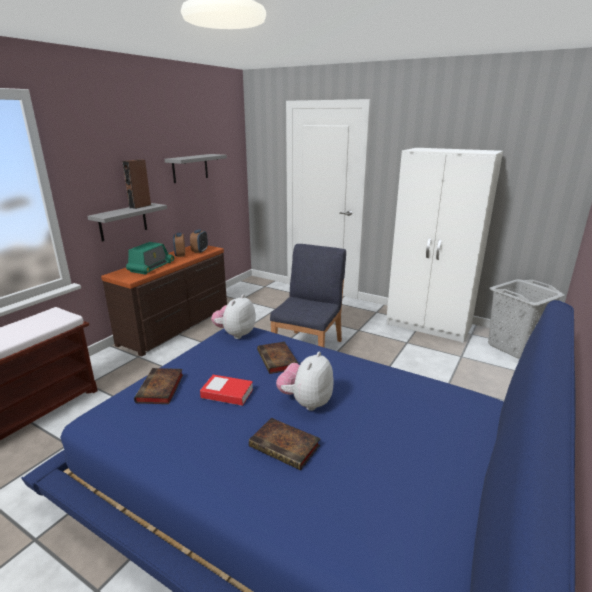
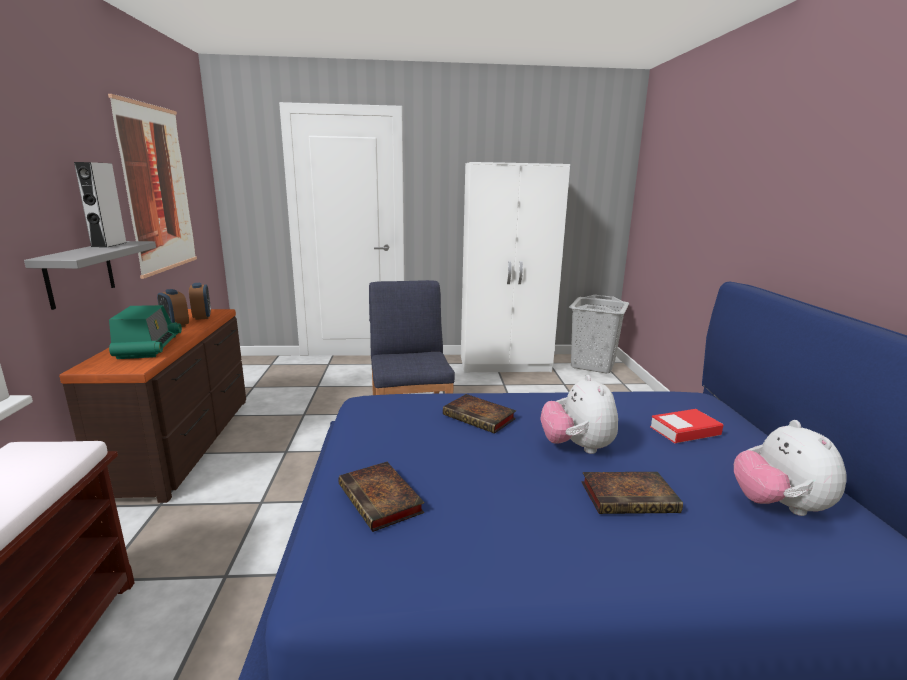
camera: 35 degrees left, 5 degrees down
(140, 206) = (109, 245): brown speaker -> grey speaker
(190, 168) = (158, 189): grey shelf -> picture
(227, 394) = (480, 471): book -> book (685, 431)
(235, 334) = (381, 406): plush toy -> plush toy (778, 506)

